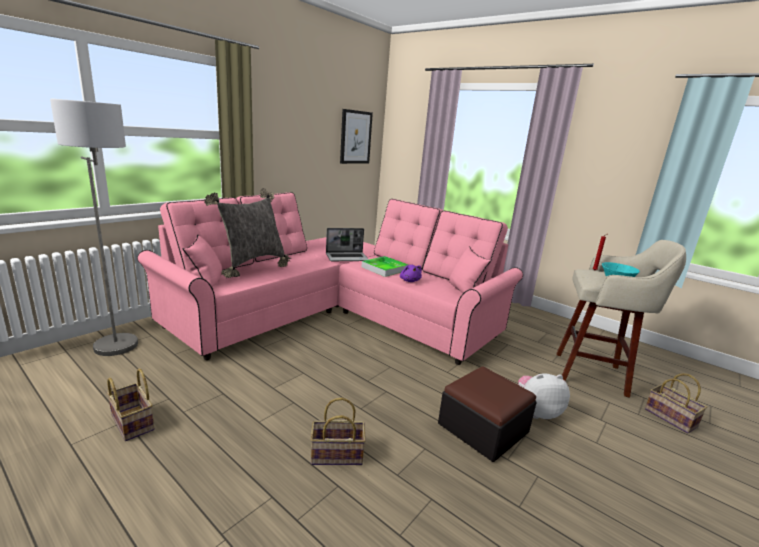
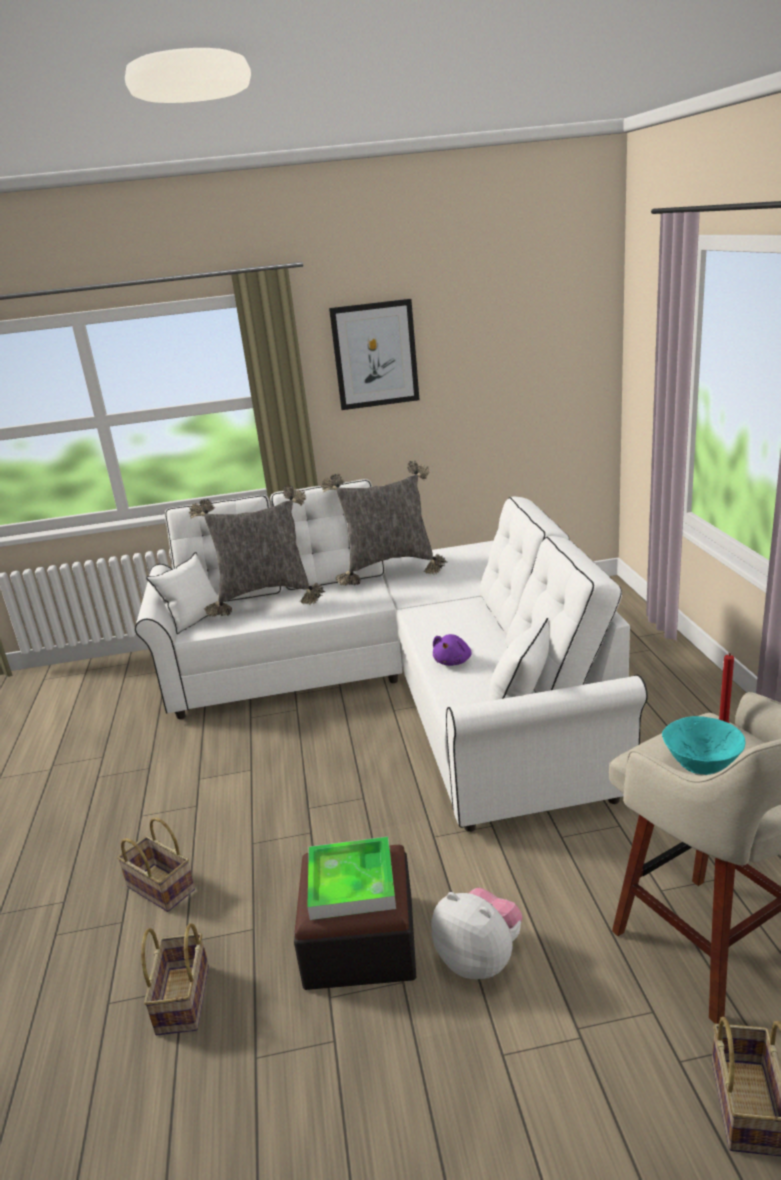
camera: 45 degrees right, 5 degrees up
(121, 350) = (124, 683): grey floor lamp -> none
(134, 423) = (54, 774): basket -> basket (184, 1001)
(307, 251) = (389, 575): none -> pillow
(337, 314) = (401, 688): pink sofa -> white sofa
(347, 257) = (427, 596): laptop -> none
(355, 137) = (542, 357): picture -> picture (375, 355)
(384, 269) = (451, 629): tray -> tray (351, 882)

